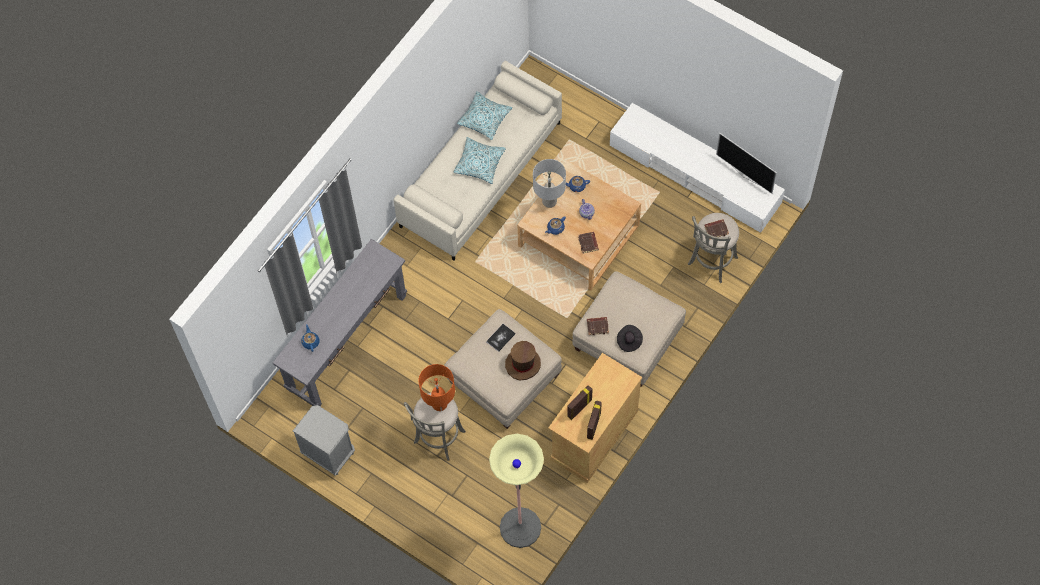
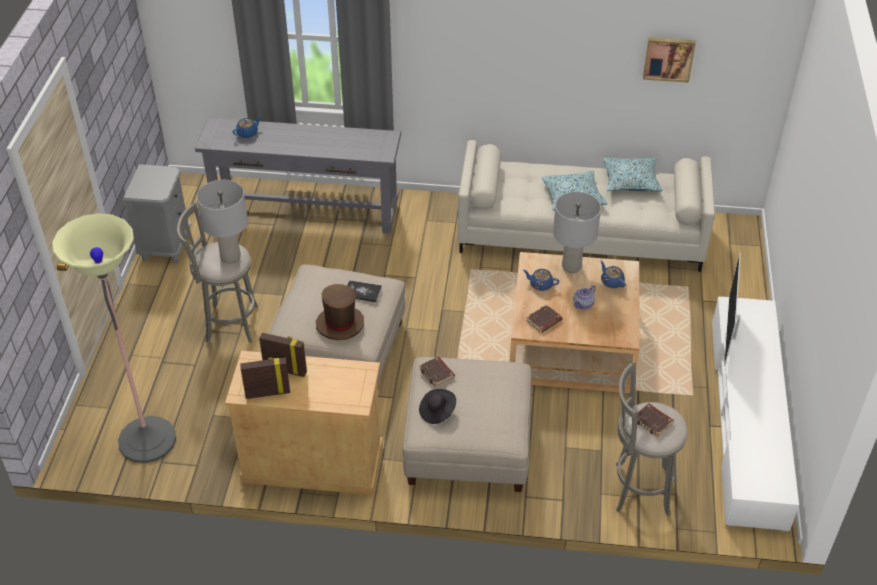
camera: 60 degrees right, 20 degrees down
(439, 404) = (231, 257): orange table lamp -> grey table lamp
(472, 42) = (668, 58): none -> picture
(745, 174) = (781, 451): television -> television (730, 336)

